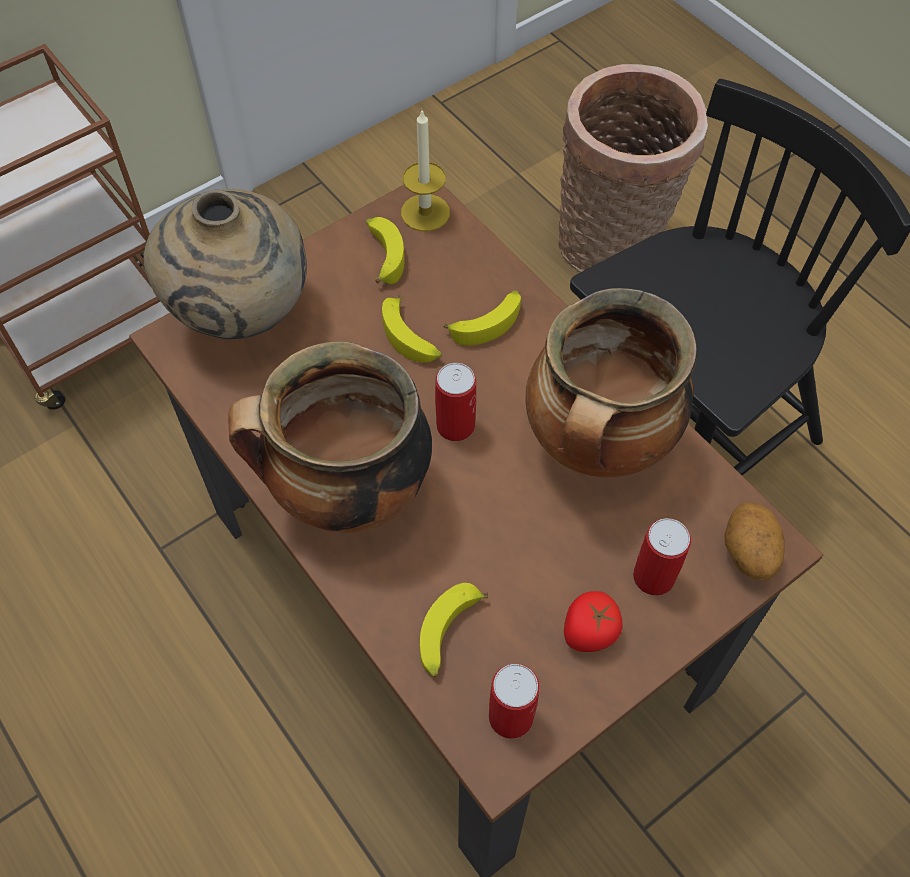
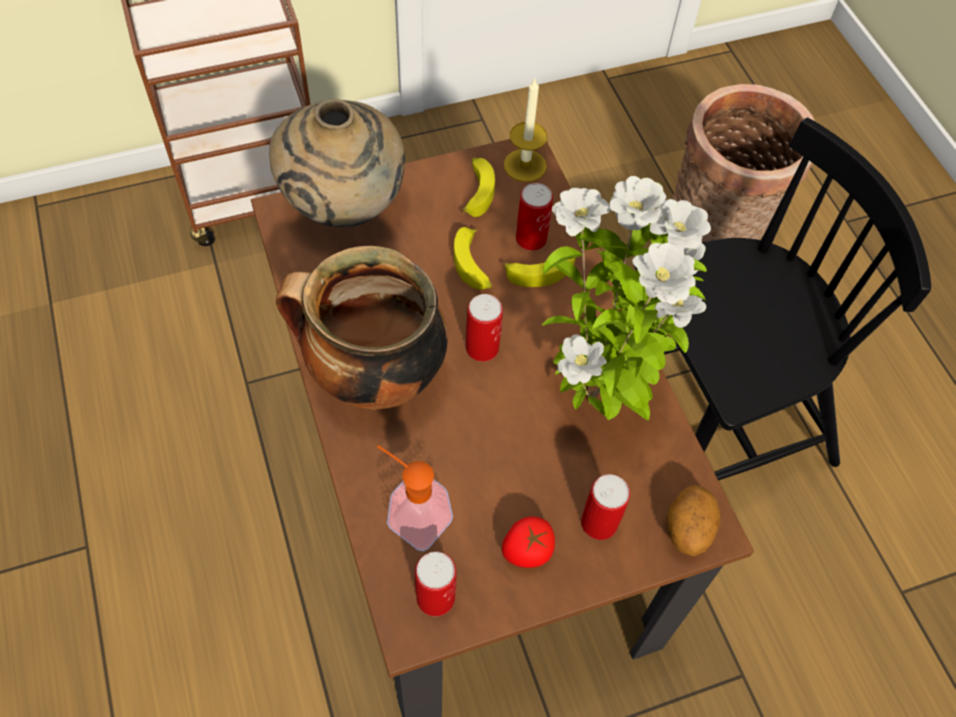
camera: 15 degrees right, 0 degrees up
(449, 634) = (411, 515): banana -> soap dispenser
(462, 291) = (531, 239): none -> can
(598, 446) = (594, 401): cooking pot -> potted plant

